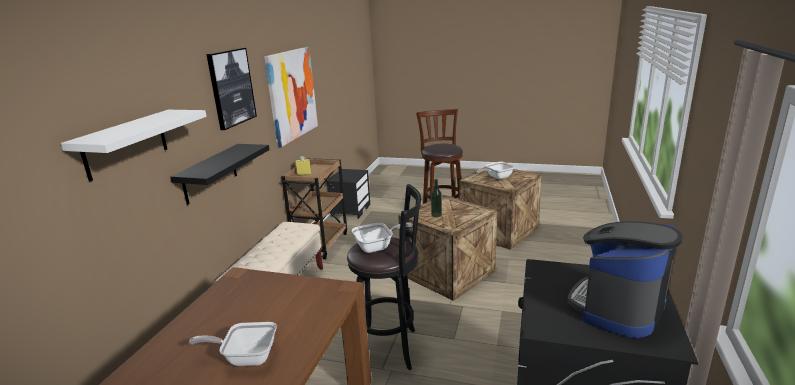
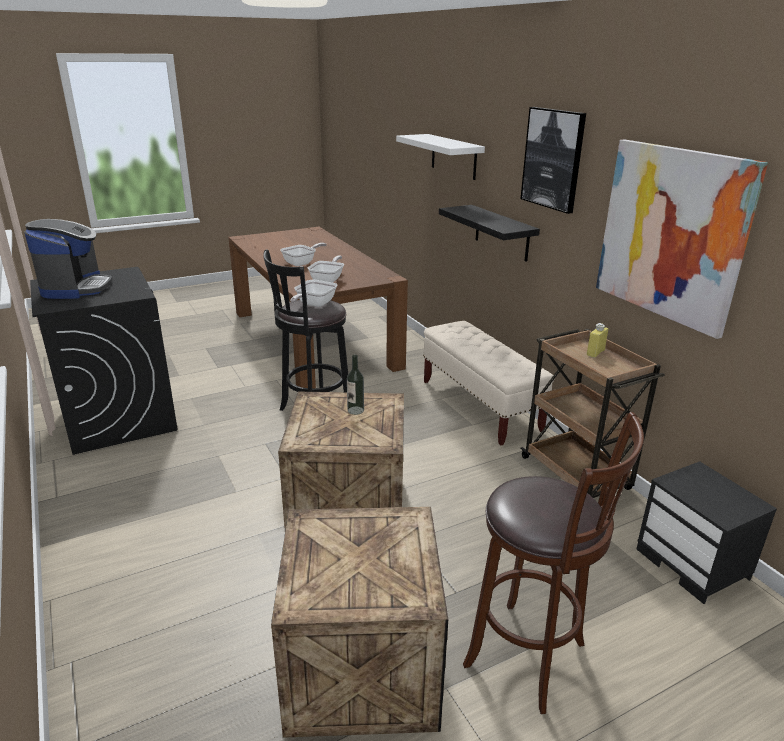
camera: 135 degrees right, 5 degrees up
(496, 177) = (366, 552): frying pan -> frying pan (328, 280)

